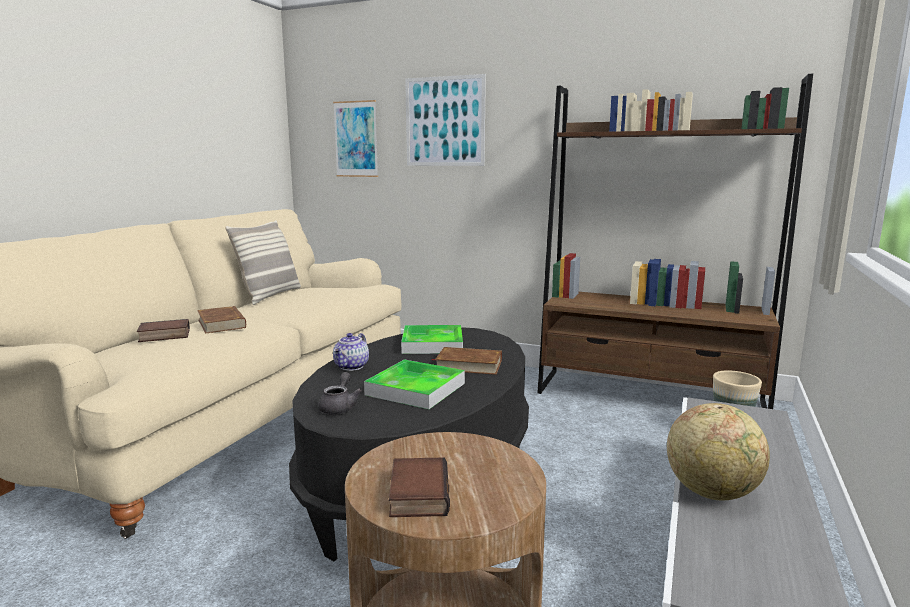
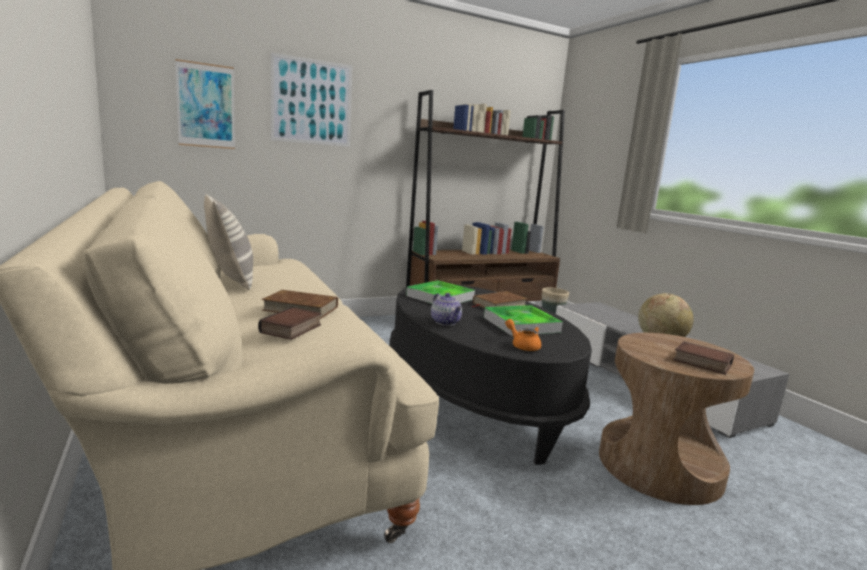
camera: 50 degrees left, 0 degrees up
(339, 407) = (523, 345): grey teapot -> orange teapot

